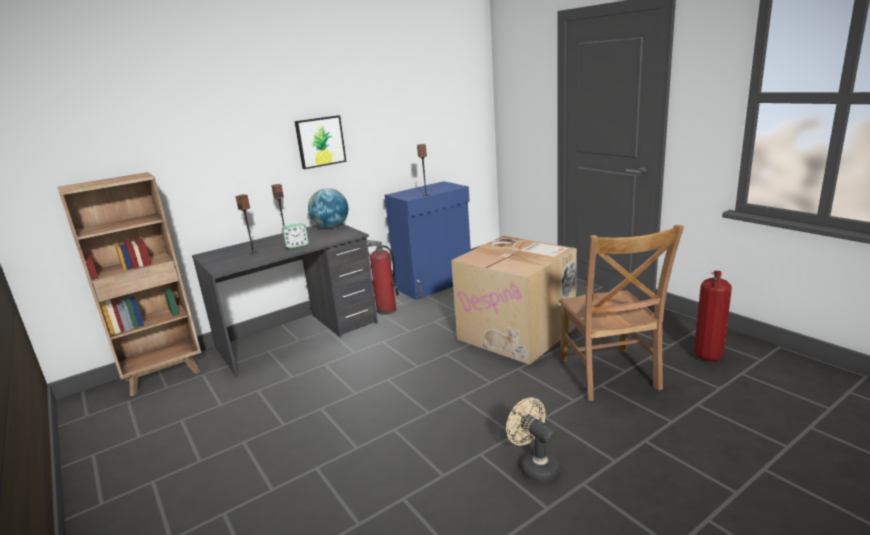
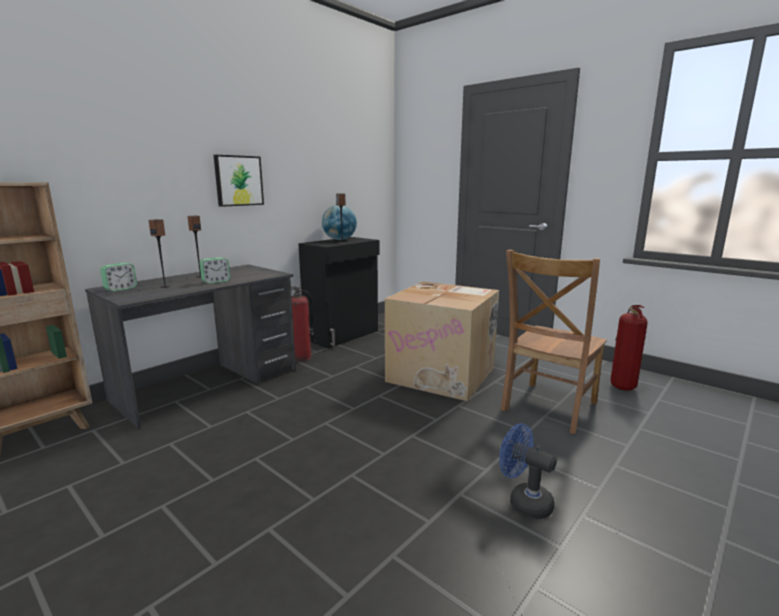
camera: 15 degrees left, 5 degrees down
(218, 255) = (120, 289): none -> alarm clock
(331, 227) = (248, 269): globe -> globe (339, 240)
(435, 284) = (343, 335): blue cabinet -> black cabinet
(535, 466) = (524, 501): beige fan -> blue fan
(609, 376) = (547, 407): brown chair -> brown chair turned 60 degrees clockwise

